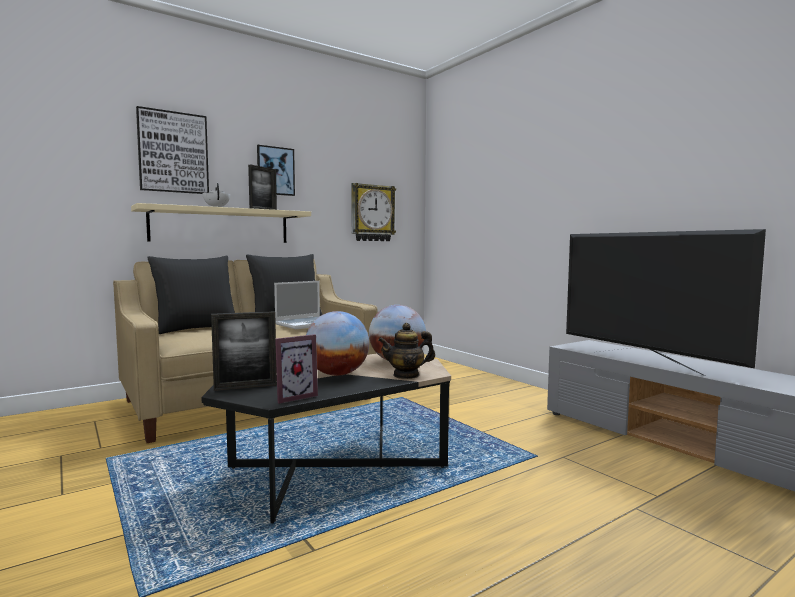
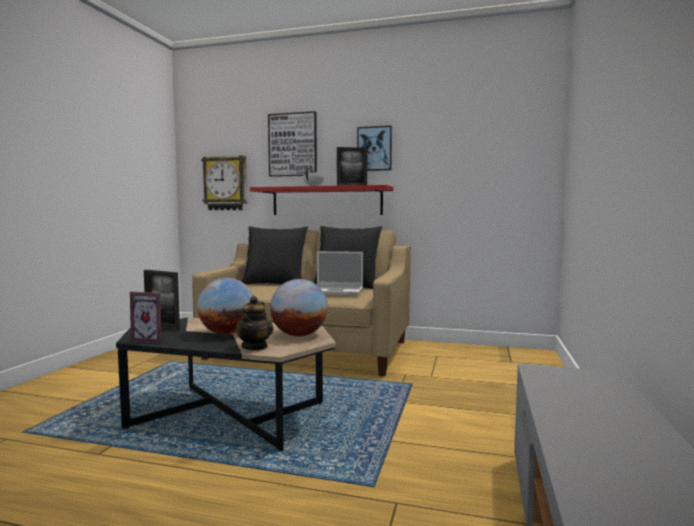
camera: 50 degrees right, 0 degrees up
(221, 226) = (326, 201): beige shelf -> red shelf
(372, 213) = (483, 181): wall clock -> wall clock (226, 183)
(406, 375) = (255, 347): teapot -> teapot turned 120 degrees counterclockwise
(644, 362) = (552, 419): television -> none

